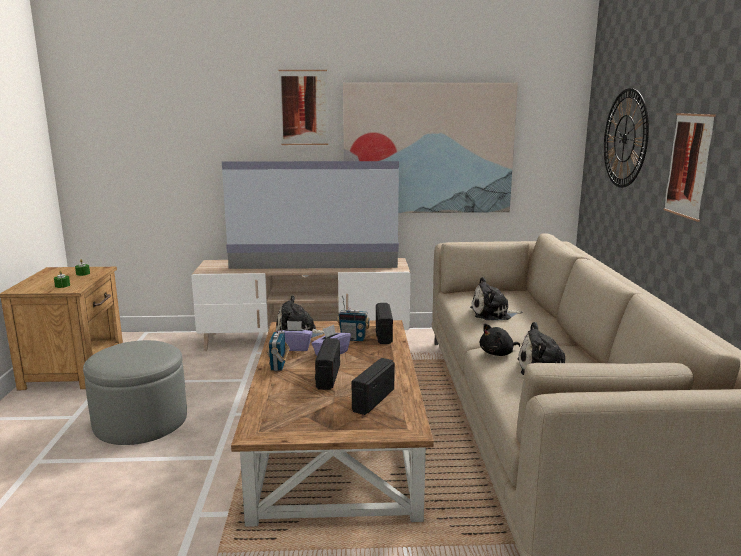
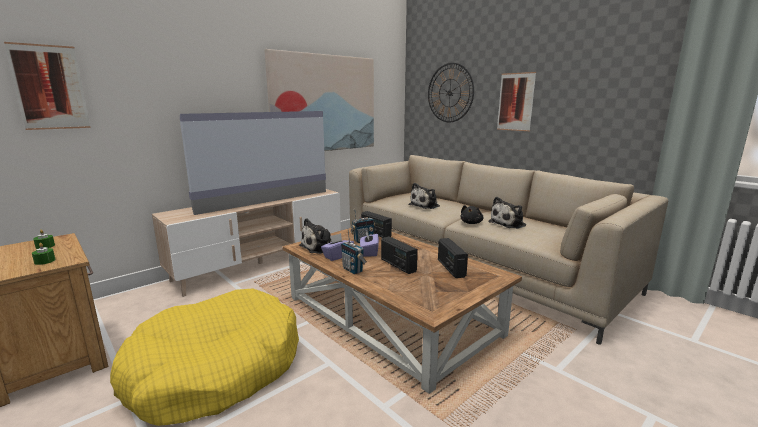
camera: 40 degrees left, 0 degrees up
(140, 421) = (216, 369): grey ottoman -> yellow dog bed
(303, 107) = (234, 68): picture -> picture (50, 87)

